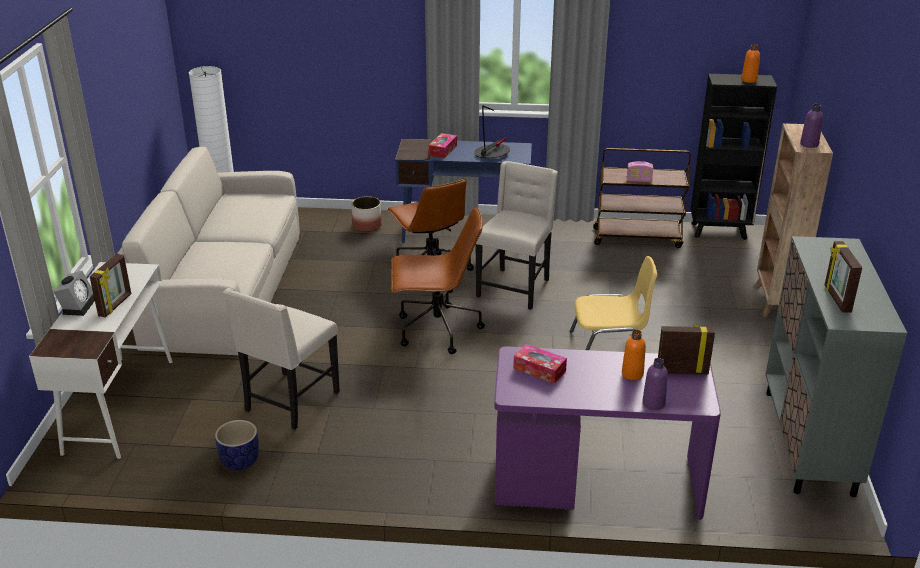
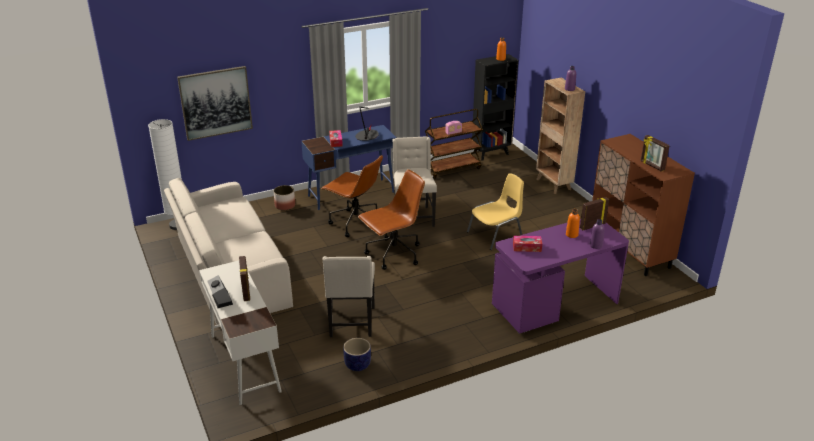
camera: 30 degrees left, 0 degrees up
(290, 59) = (215, 102): none -> picture
(808, 442) = (630, 250): grey cabinet -> brown cabinet

